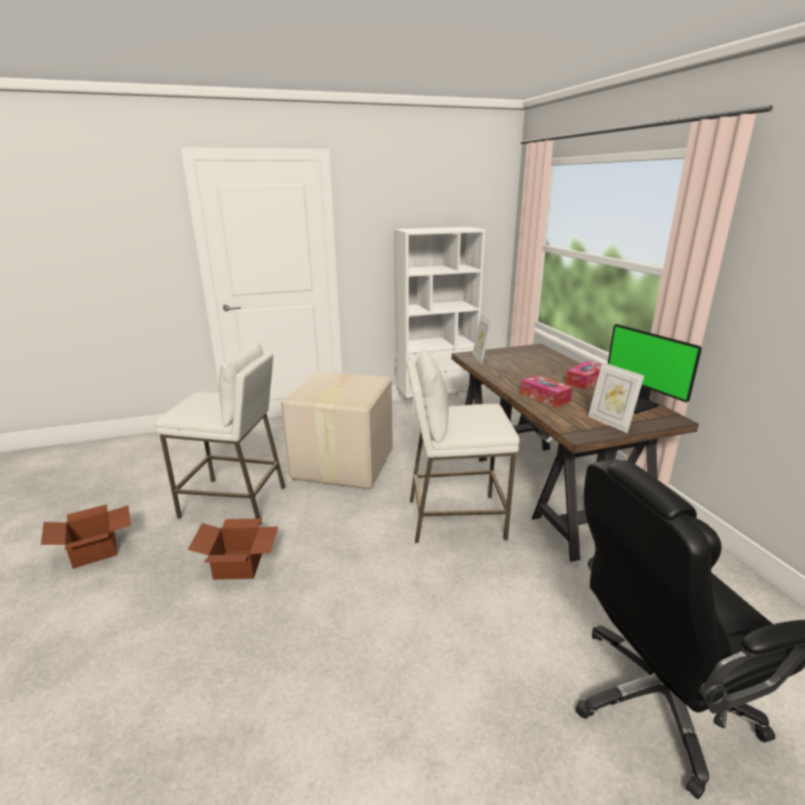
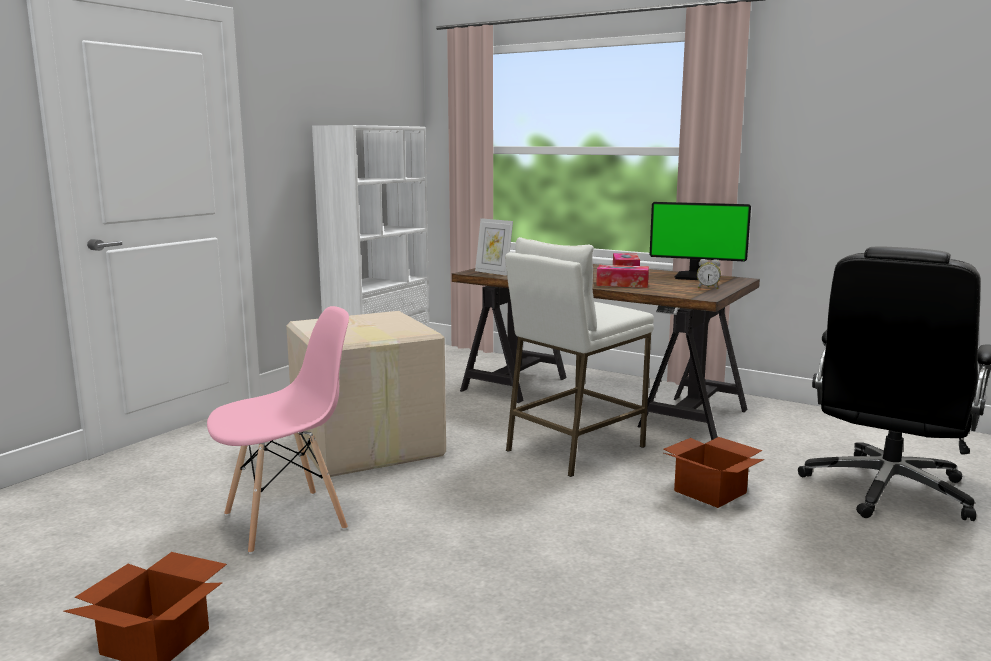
camera: 40 degrees left, 10 degrees down
(235, 502) = (287, 521): white stool -> pink chair
(240, 565) = (416, 563): cardboard box -> cardboard box (712, 492)
(610, 423) = (707, 288): picture frame -> alarm clock

